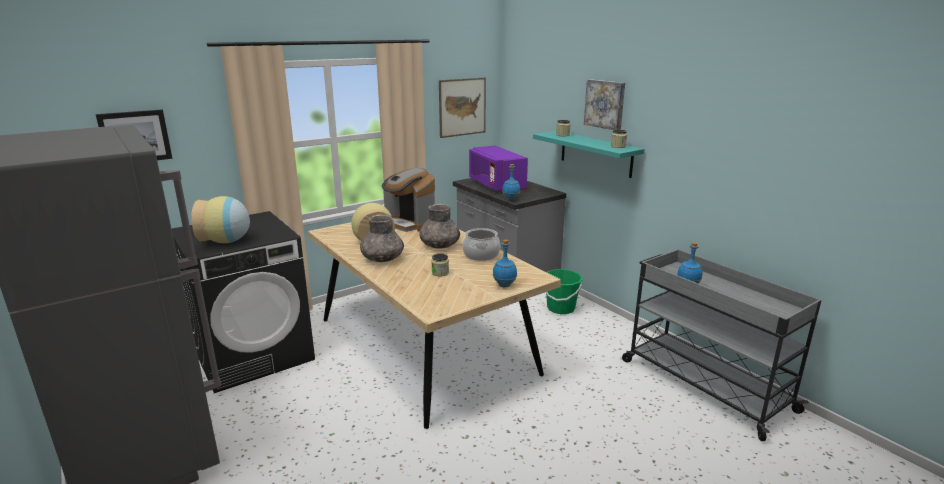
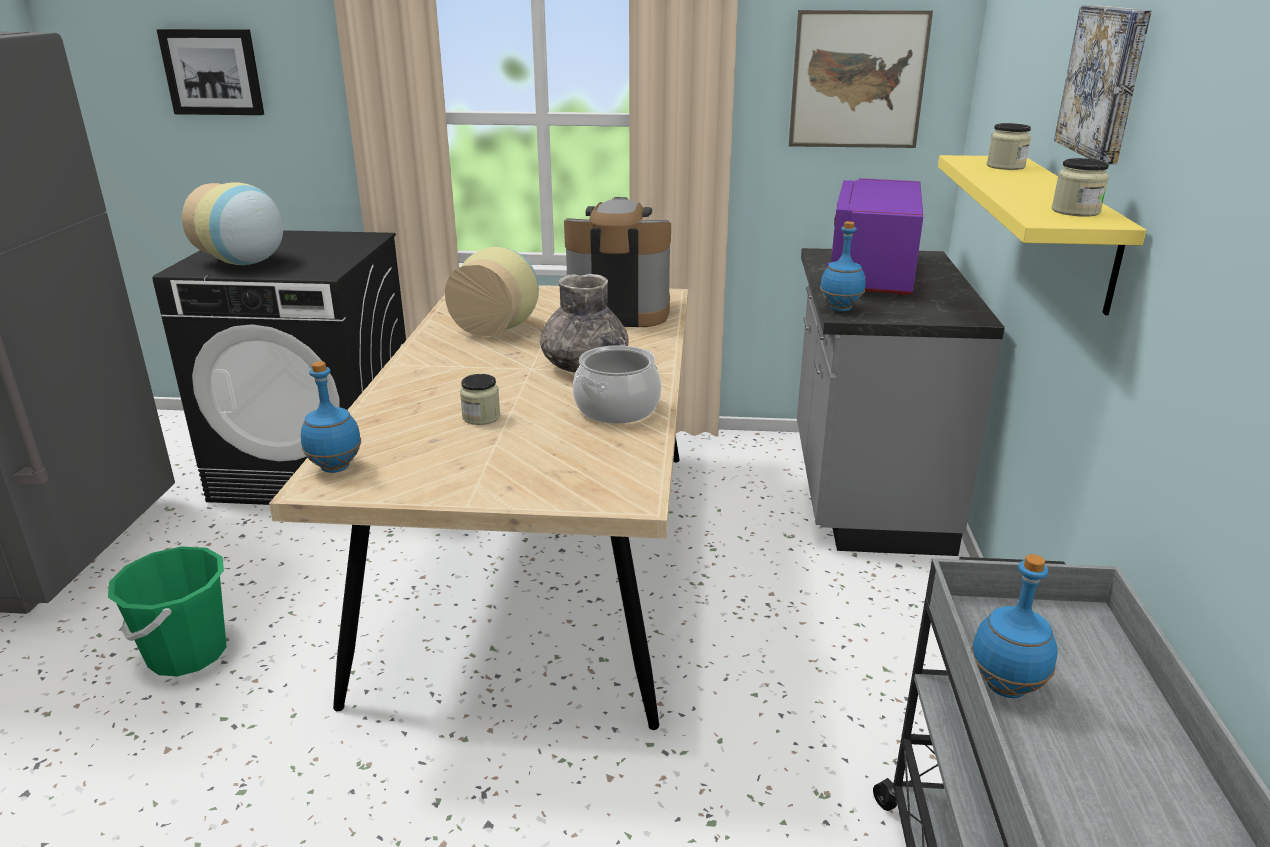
camera: 40 degrees right, 5 degrees up
(382, 259) = (452, 360): grey vase -> none
(409, 223) = (618, 312): coffee machine -> coffee machine turned 105 degrees clockwise
(504, 285) = (532, 486): blue bottle -> blue bottle (335, 468)
(560, 308) = (896, 604): green bucket -> green bucket (187, 653)
(595, 153) = (1067, 229): turquoise shelf -> yellow shelf

